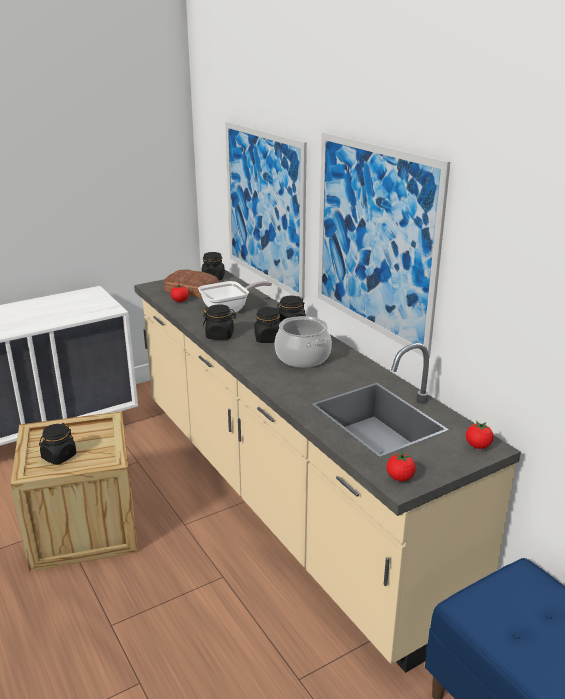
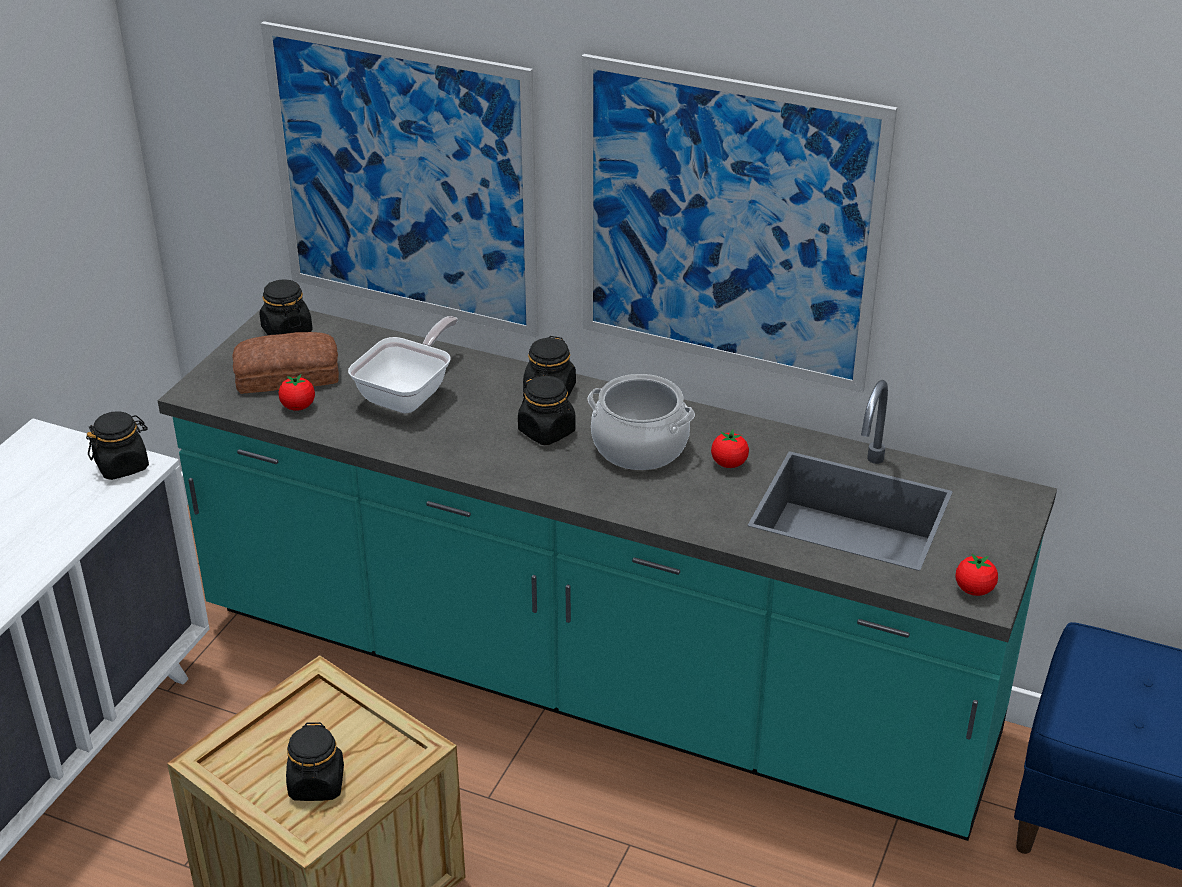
camera: 35 degrees left, 10 degrees up
(220, 336) = (464, 455): black jar -> black jar (122, 466)
(282, 497) = (590, 681): beige counter -> turquoise counter
(478, 446) = (1007, 501): tomato -> tomato (729, 464)

